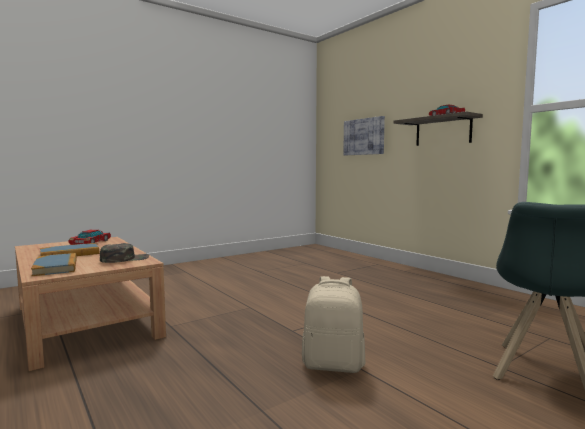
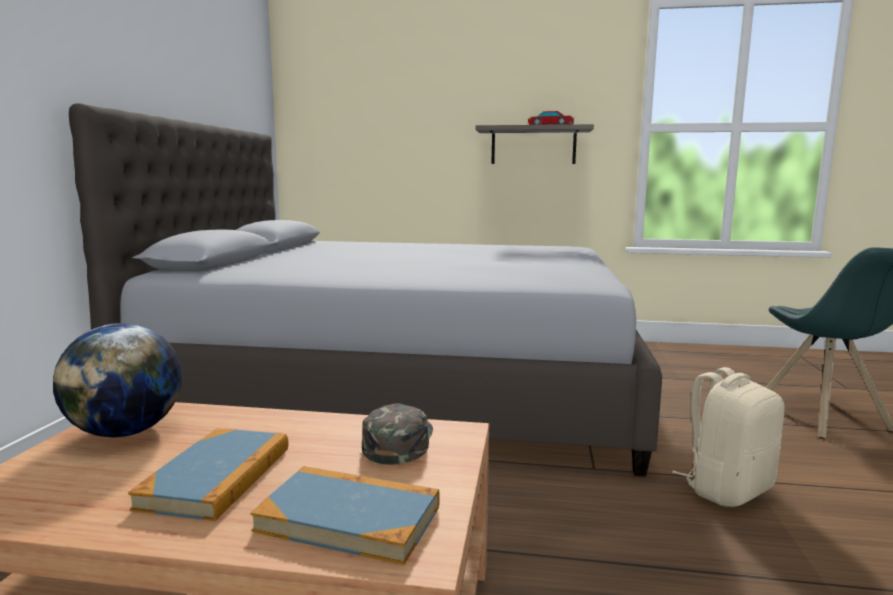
camera: 45 degrees left, 5 degrees up
(91, 242) = (126, 432): toy car -> globe
(298, 277) = (401, 387): none -> grey bed
(363, 136) = (390, 144): picture -> none

